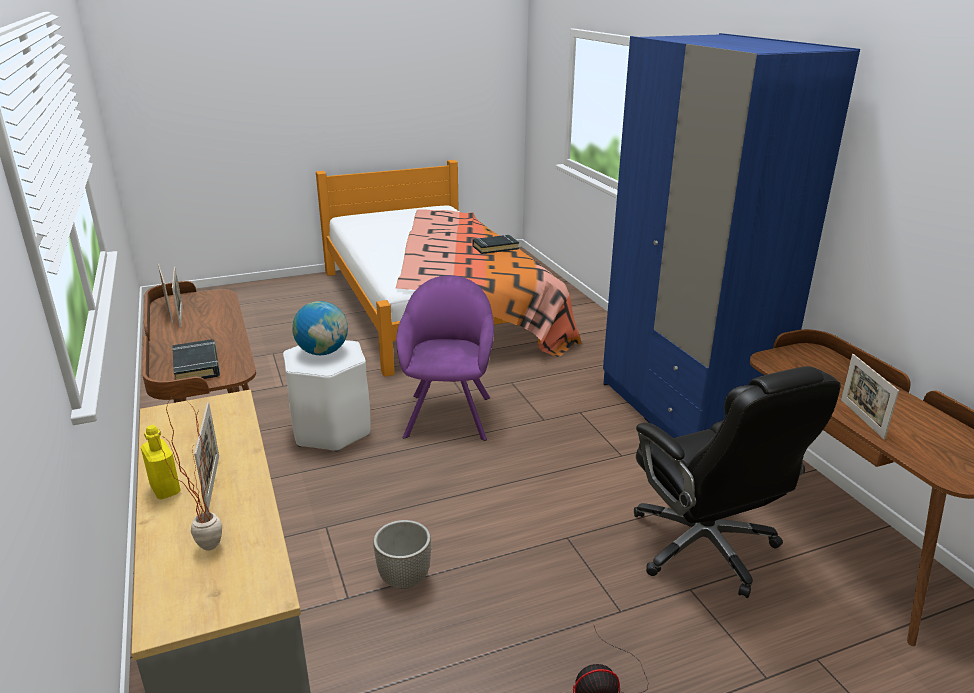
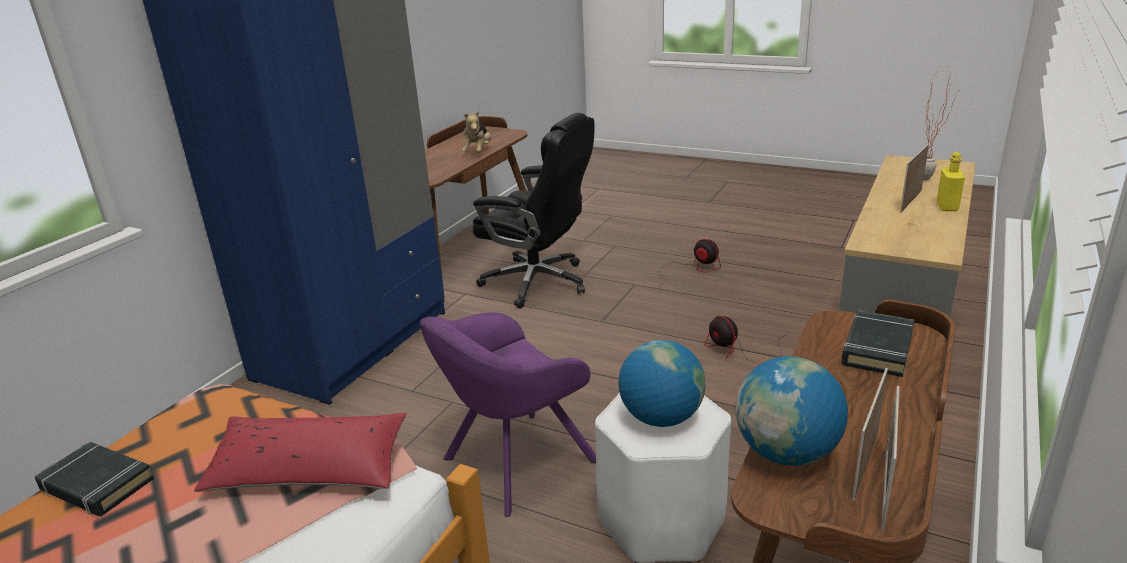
camera: 130 degrees left, 0 degrees up
(220, 308) = (786, 453): none -> globe
(405, 578) = (739, 351): planter -> fan
(434, 273) = (309, 469): none -> red pillow
(705, 547) = (538, 282): black office chair -> black office chair turned 90 degrees clockwise
(861, 418) = (478, 152): picture frame -> plush toy

